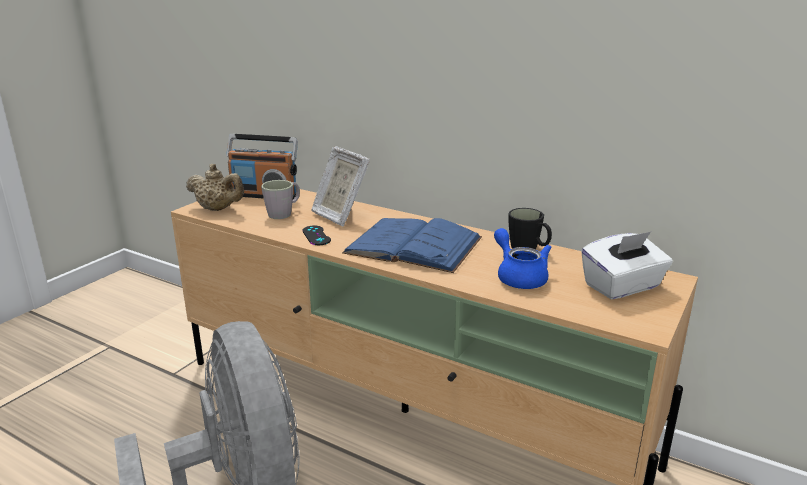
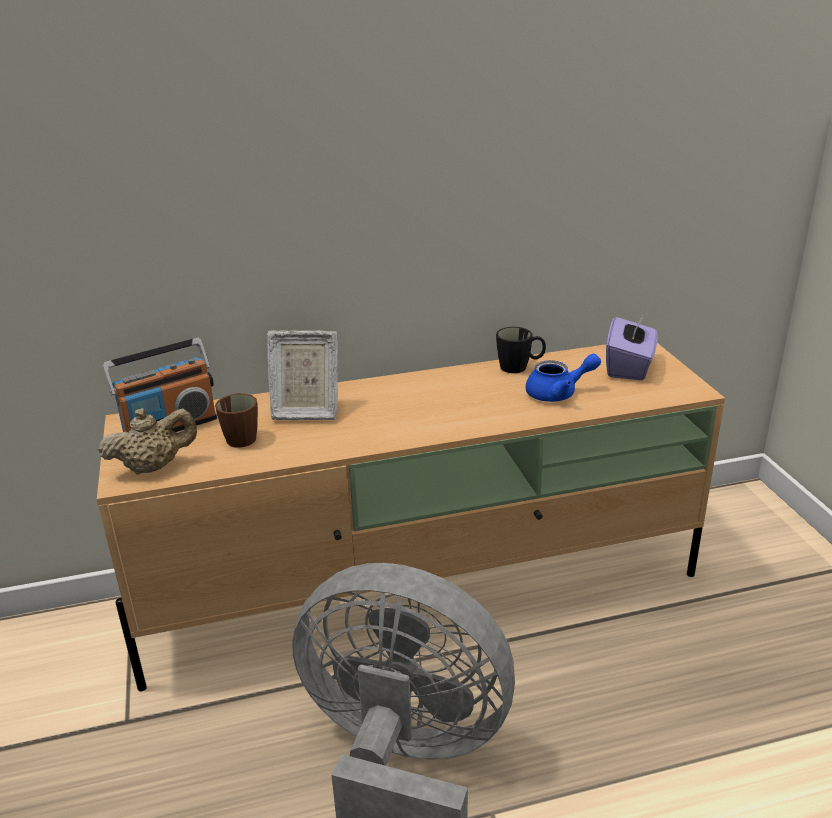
camera: 45 degrees left, 5 degrees up
(284, 213) = (242, 436): grey mug -> brown mug
(316, 235) = (329, 441): black game controller -> none
(413, 245) = (432, 407): blue book -> none
(519, 277) = (558, 393): blue teapot -> blue teapot turned 150 degrees clockwise
(622, 286) = (629, 367): white tissue box -> purple tissue box

